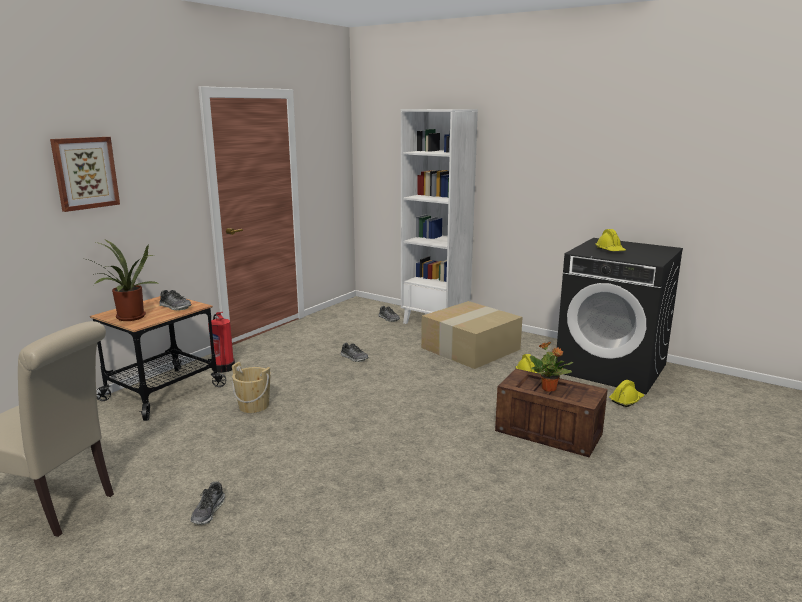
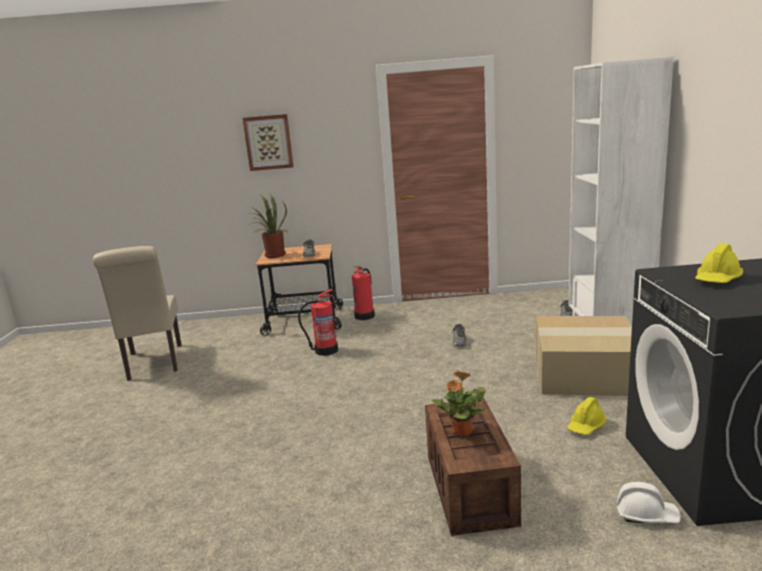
camera: 55 degrees right, 0 degrees up
(208, 512) = (181, 404): shoe -> none
(254, 406) = (325, 350): beige bucket -> fire extinguisher
(626, 400) = (646, 515): yellow hard hat -> white hard hat

